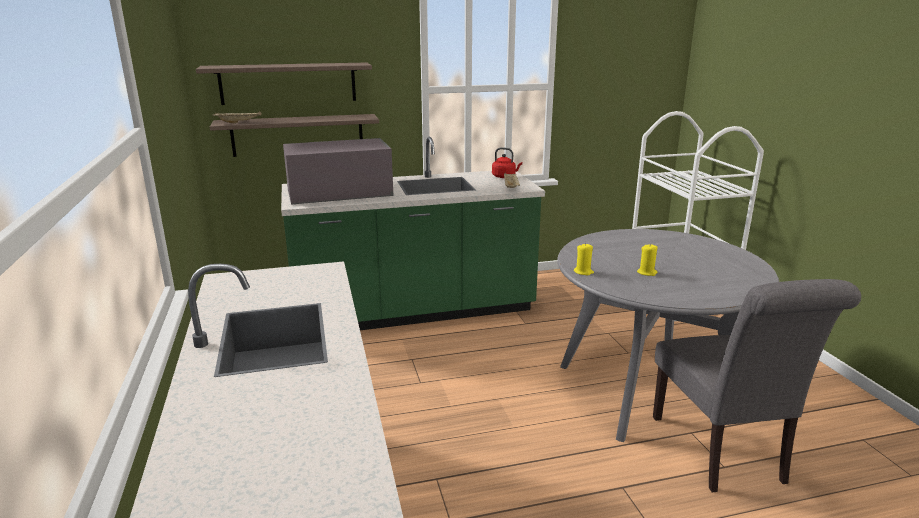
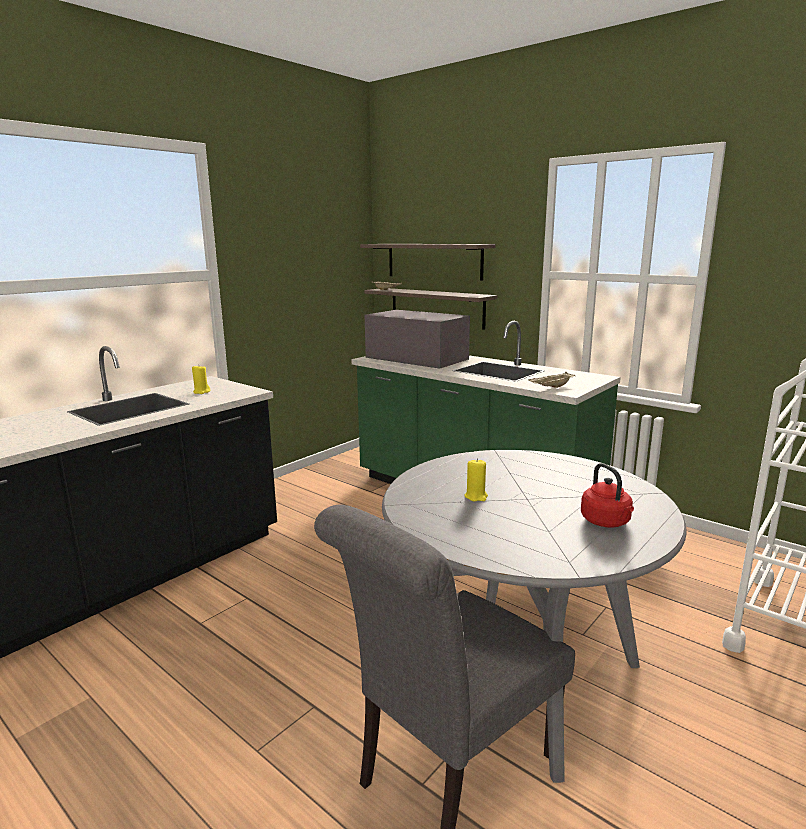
camera: 55 degrees right, 5 degrees down
(505, 177) = (583, 379): red kettle -> red kettle (607, 522)
(583, 272) = (427, 470): yellow candle -> yellow candle (201, 392)

